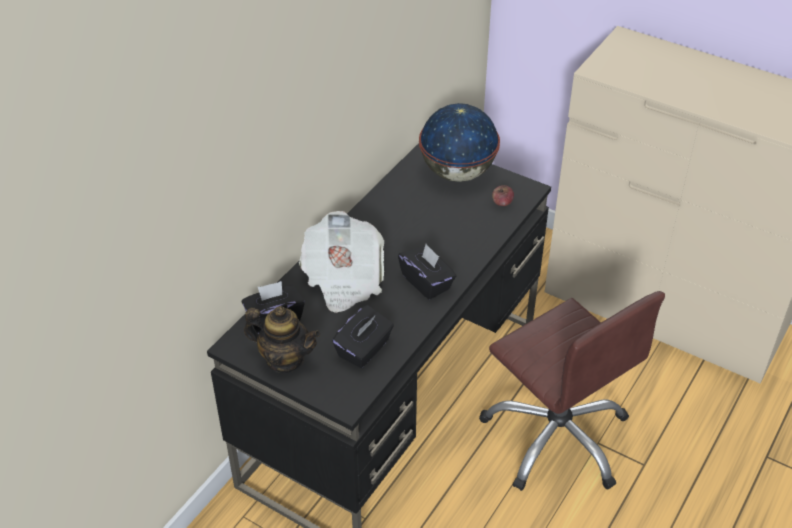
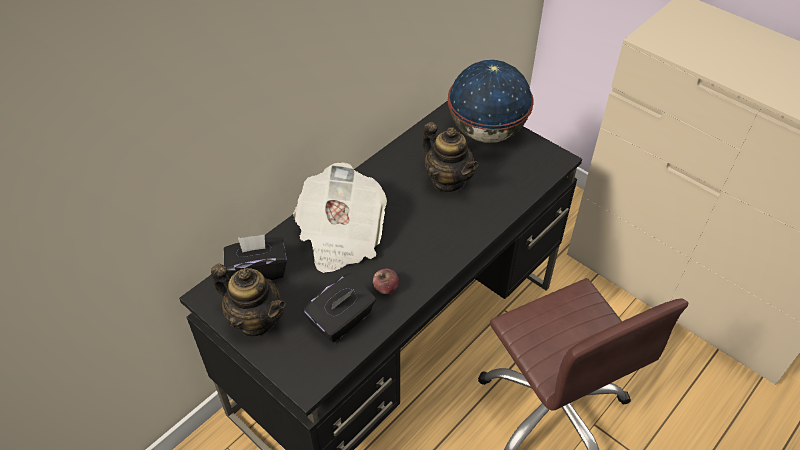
camera: 10 degrees right, 5 degrees up
(426, 282) = (427, 251): black tissue box -> none
(431, 220) = (448, 180): none -> teapot
(502, 203) = (526, 170): apple -> apple (385, 288)

